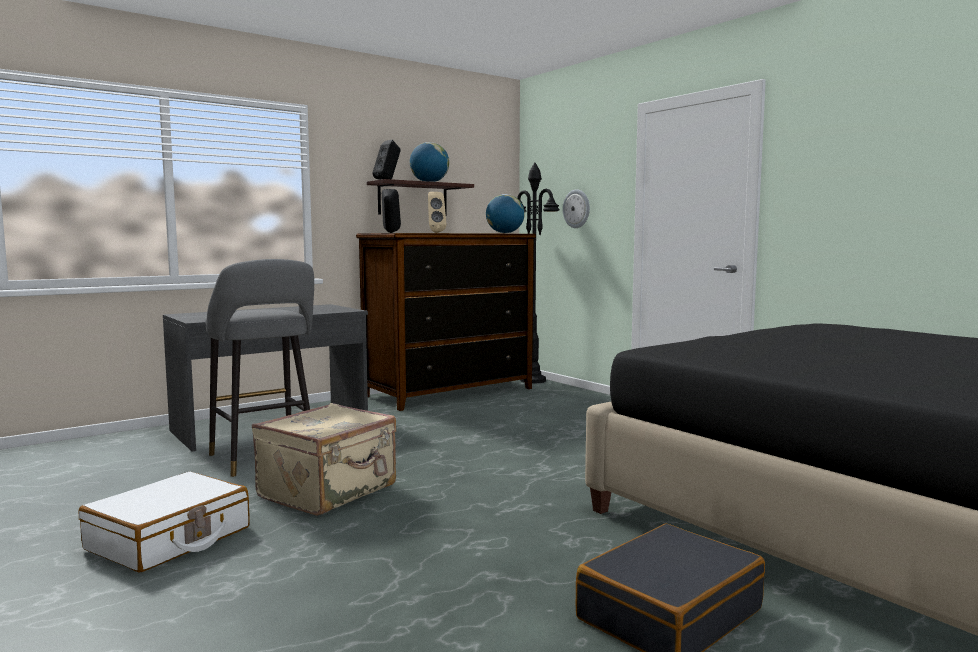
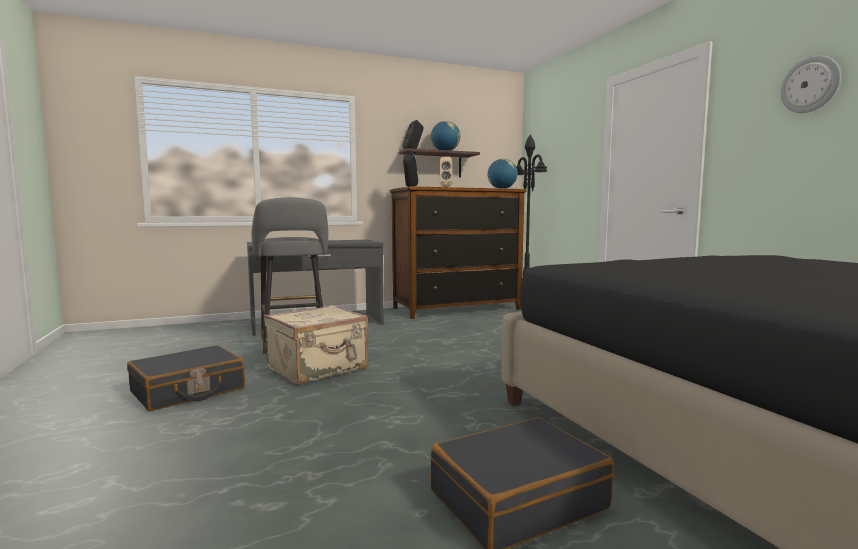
camera: 15 degrees right, 0 degrees up
(169, 539) = (188, 391): white suitcase -> black suitcase
(577, 208) = (560, 169): wall clock -> wall clock (810, 85)

